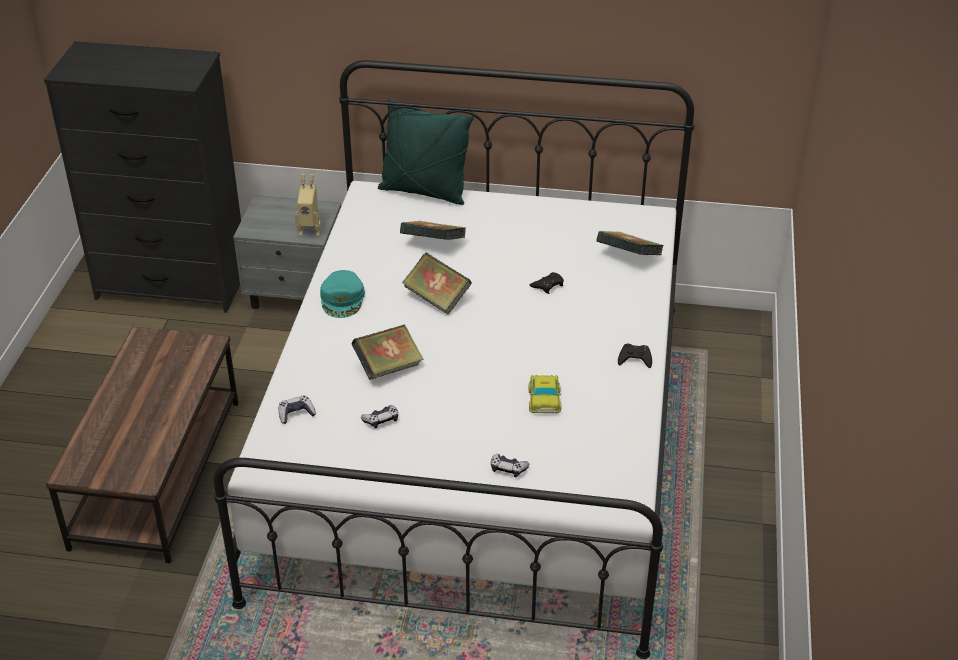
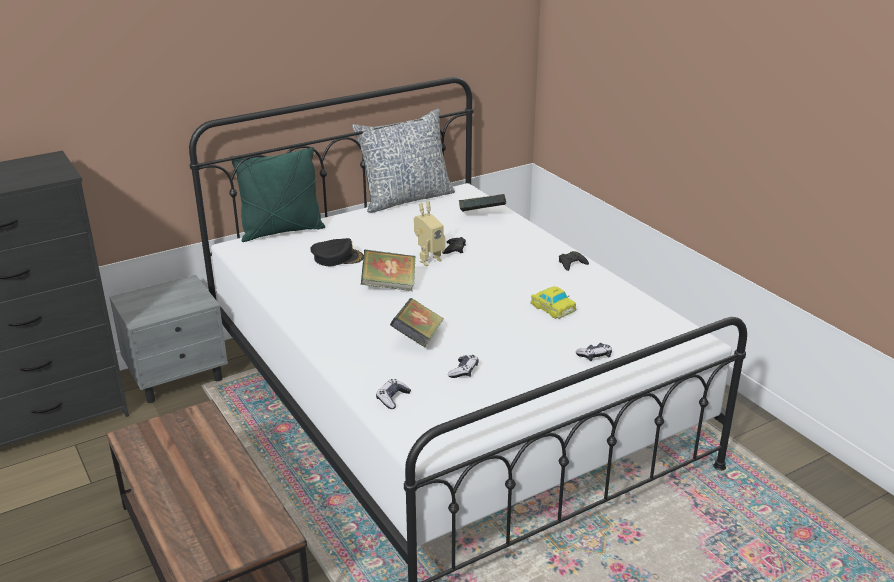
camera: 40 degrees left, 10 degrees down
(310, 230) = (195, 300): toy robot -> toy robot (428, 260)
(343, 299) = (317, 314): turquoise cap -> none
(433, 245) = (337, 257): book -> black cap
(583, 201) = (406, 199): none -> pillow

